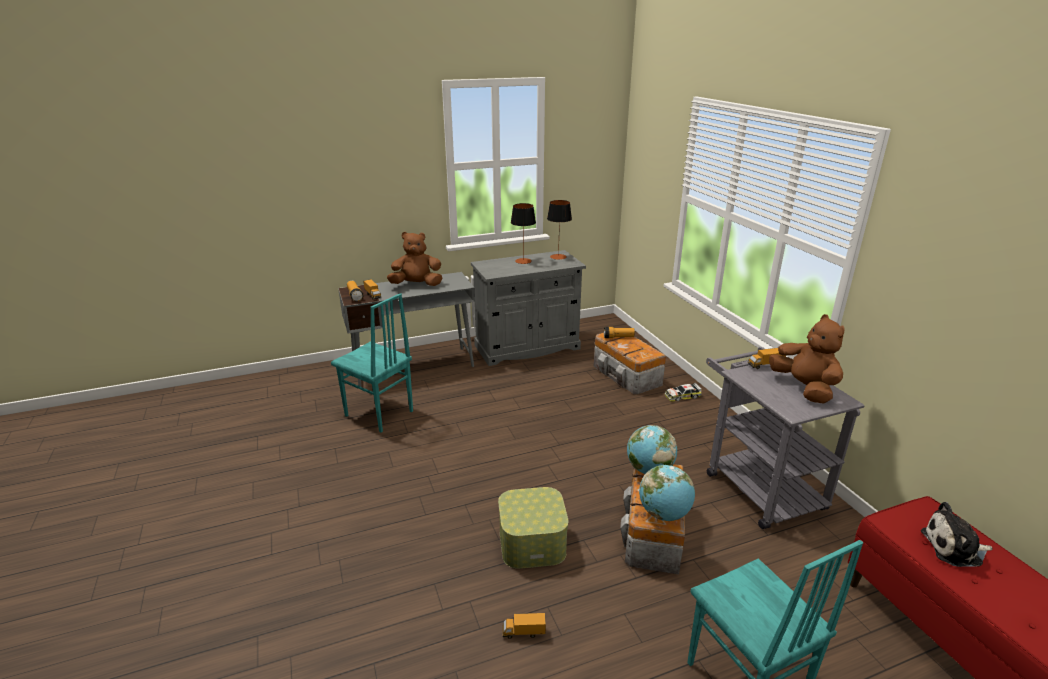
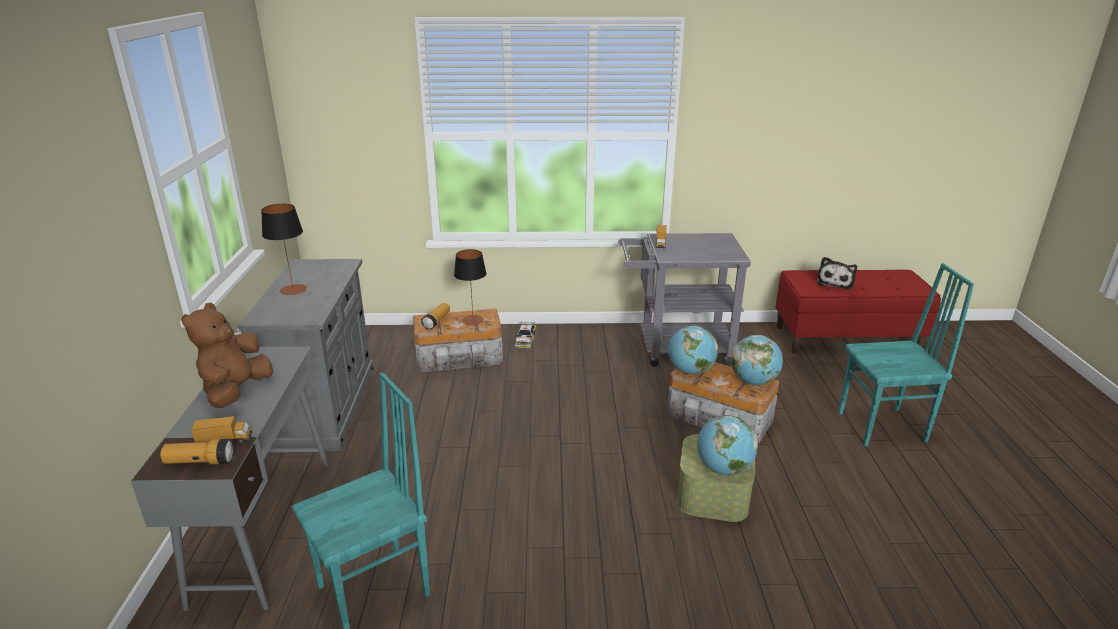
camera: 70 degrees left, 0 degrees up
(517, 515) = (723, 469): none -> globe
(523, 632) = (832, 529): toy truck -> none
(558, 257) = (311, 267): table lamp -> table lamp (473, 320)
(804, 388) = (702, 242): brown plush toy -> none

